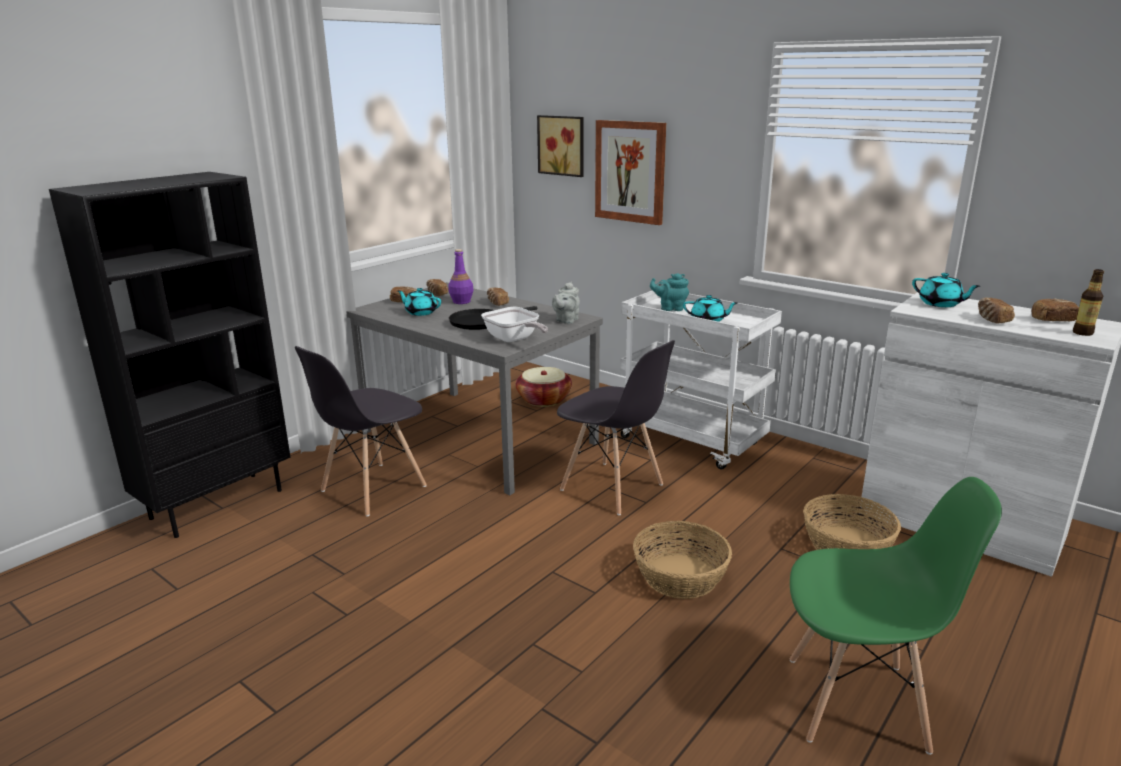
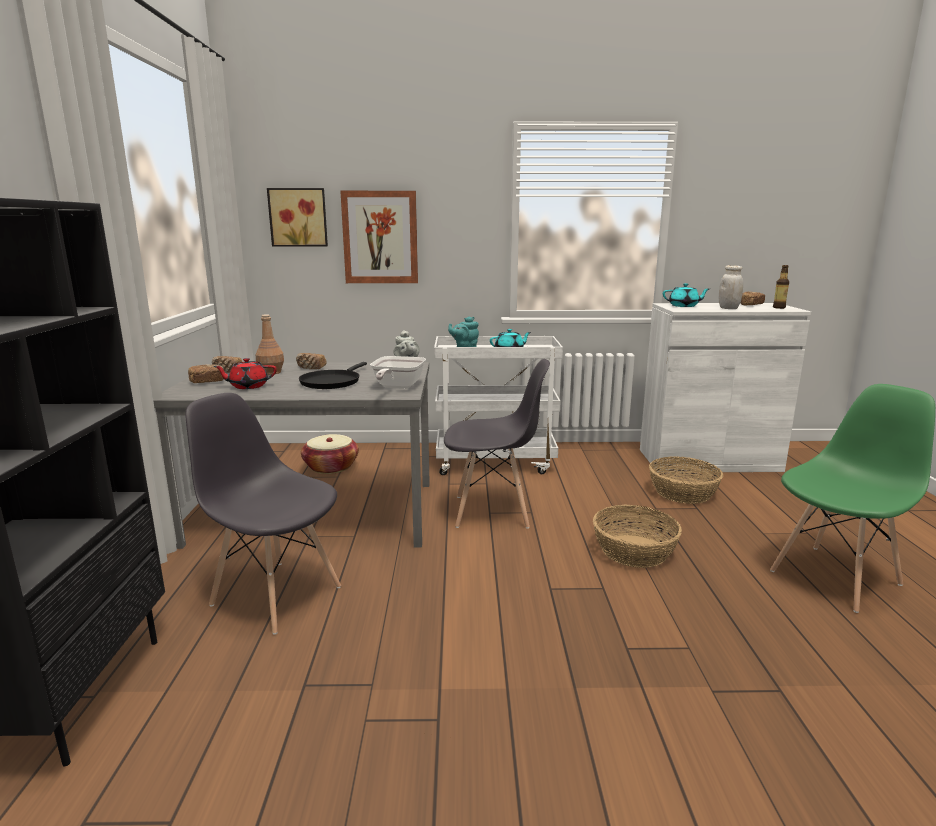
camera: 40 degrees left, 5 degrees down
(372, 489) = (275, 595): grey chair -> grey chair turned 120 degrees clockwise
(420, 312) = (248, 386): turquoise teapot -> red teapot
(461, 301) = (270, 372): purple bottle -> brown bottle
(514, 339) = (396, 387): frying pan -> frying pan turned 90 degrees clockwise
(992, 319) = (728, 308): bread -> white jar

